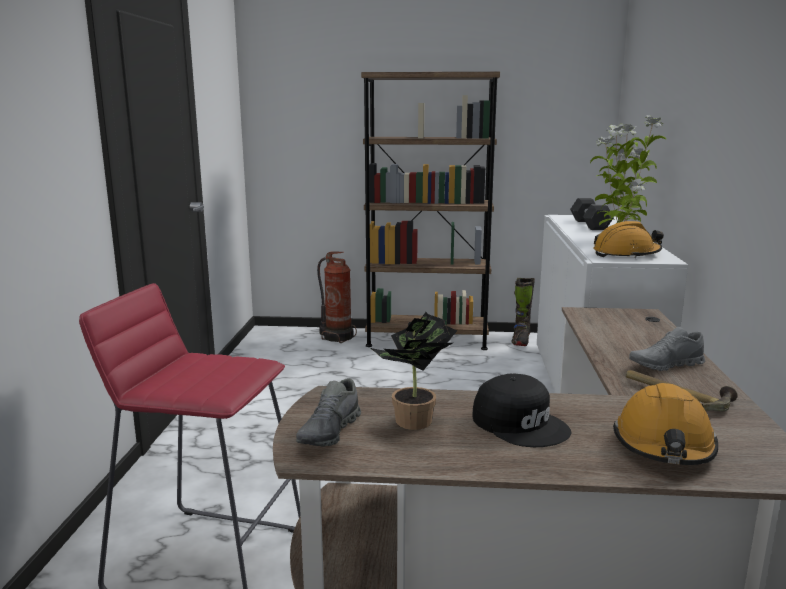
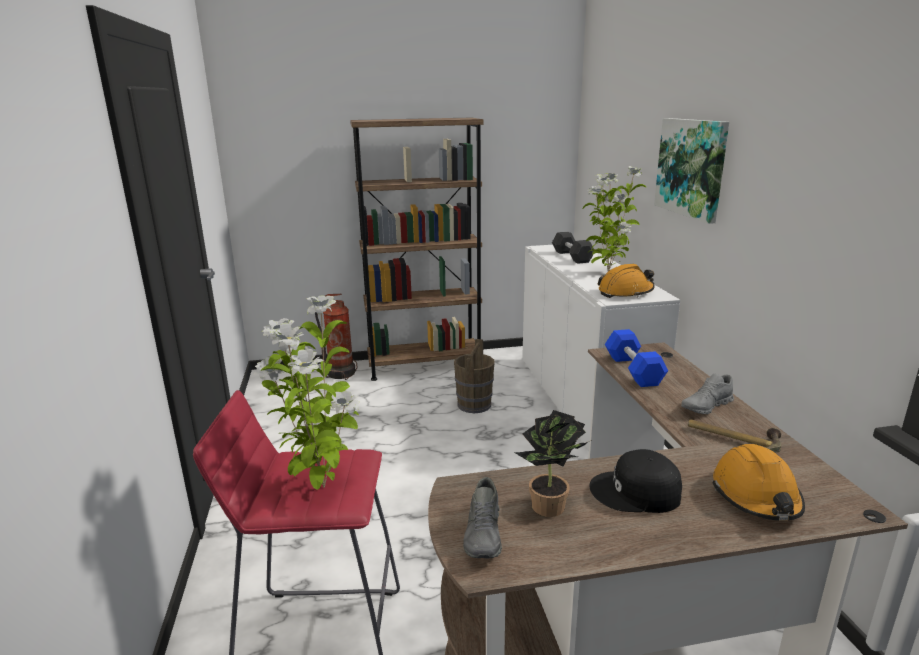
camera: 15 degrees left, 5 degrees up
(204, 380) = (320, 487): none -> potted plant
(463, 379) = (474, 404): none -> brown bucket
(520, 341) = (506, 357): black boot -> none
(520, 423) = (636, 492): black cap -> black cap turned 150 degrees clockwise
(600, 328) = (633, 370): none -> blue dumbbell
(707, 108) = (692, 167): none -> picture

